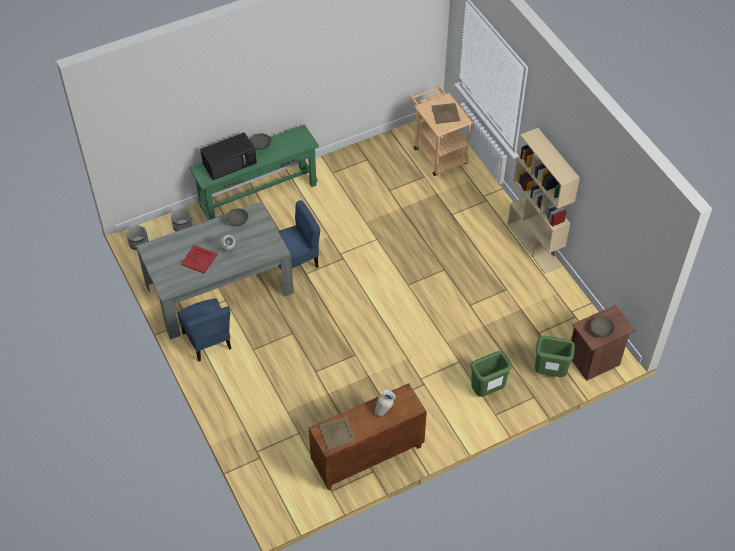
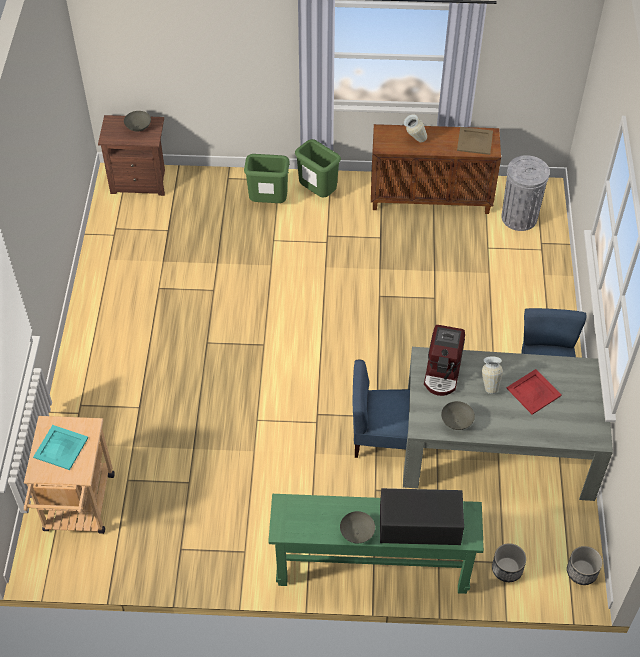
camera: 150 degrees left, 0 degrees up
(261, 246) = (443, 372): none -> coffee machine
(288, 474) = (519, 217): none -> grey trash can
(445, 113) = (60, 448): beige tray -> turquoise tray
(534, 245) = (80, 321): beige bookcase -> none
(550, 373) = (192, 191): green trash can -> green trash can (317, 193)

